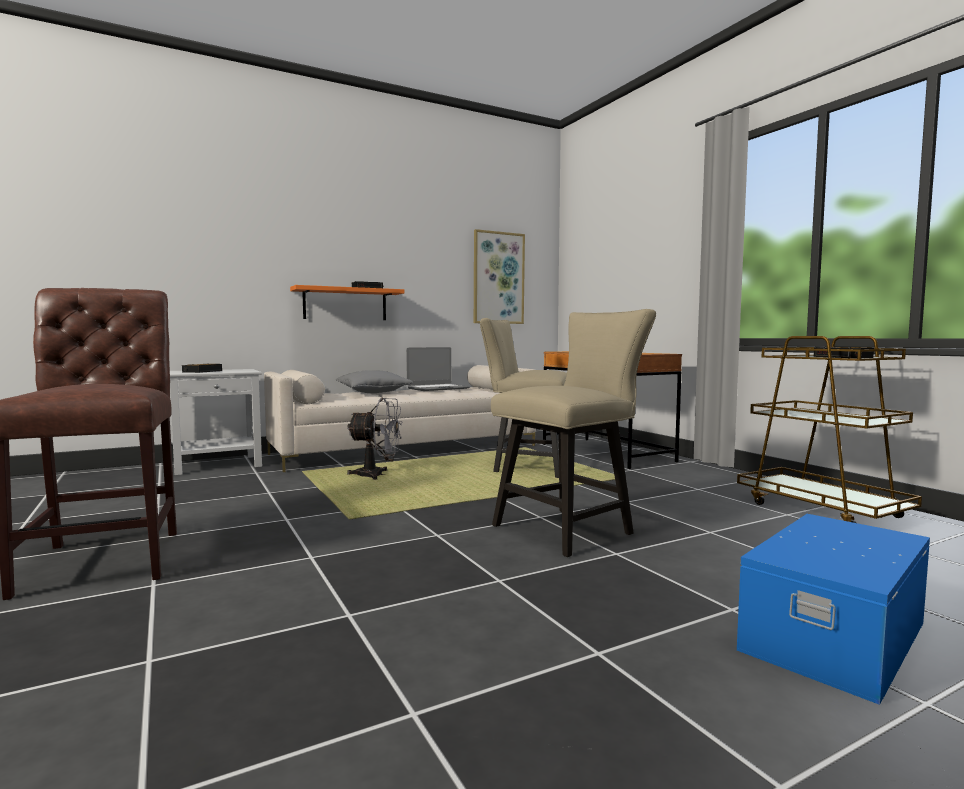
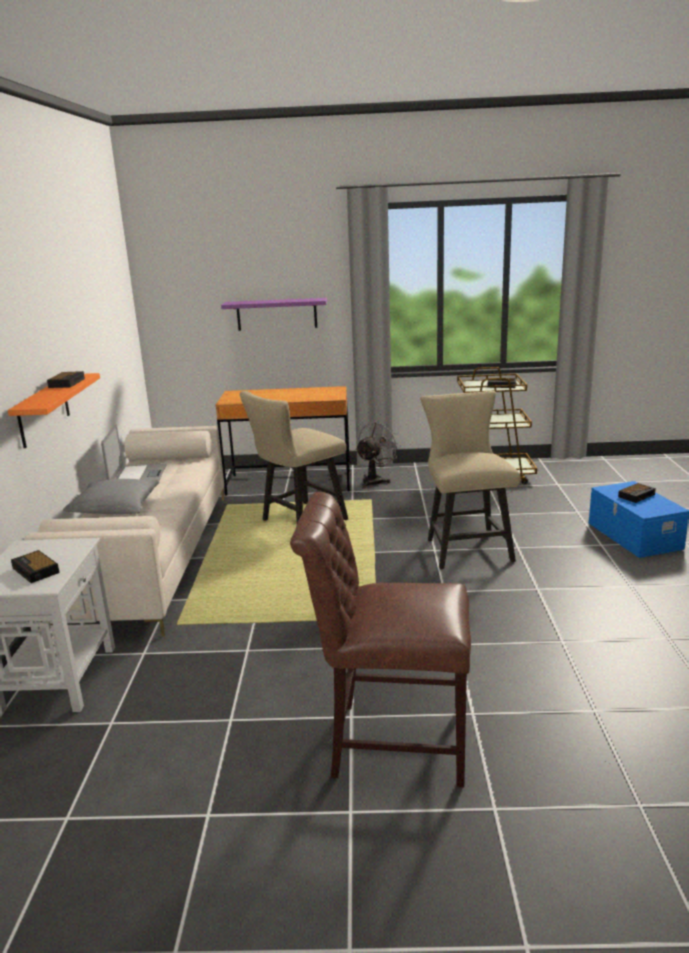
camera: 60 degrees left, 15 degrees up
(377, 475) = (246, 587): grey fan -> grey fan (375, 480)
(498, 278) = (112, 325): picture -> none
(646, 276) = (276, 314): none -> purple shelf
(851, 543) = (637, 495): none -> alarm clock

